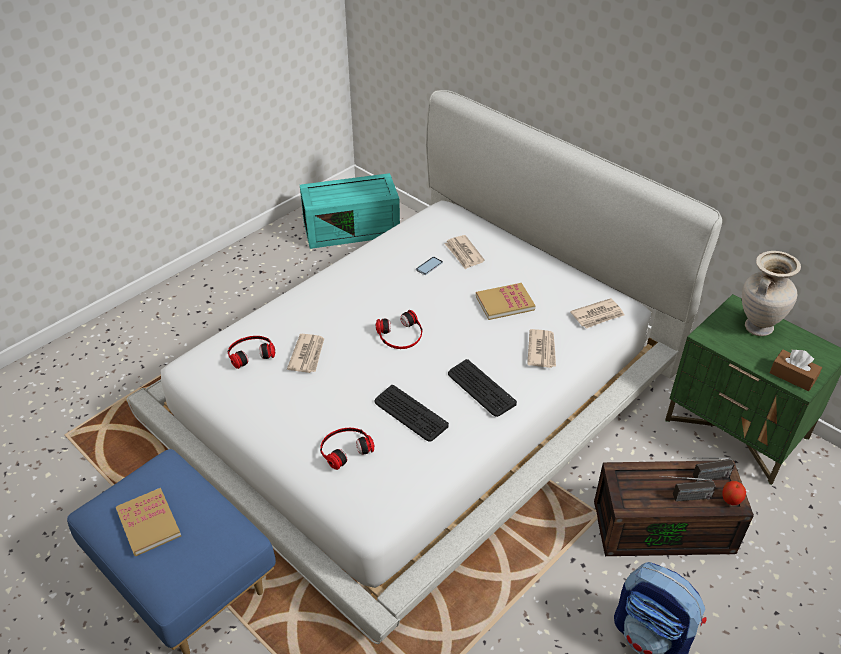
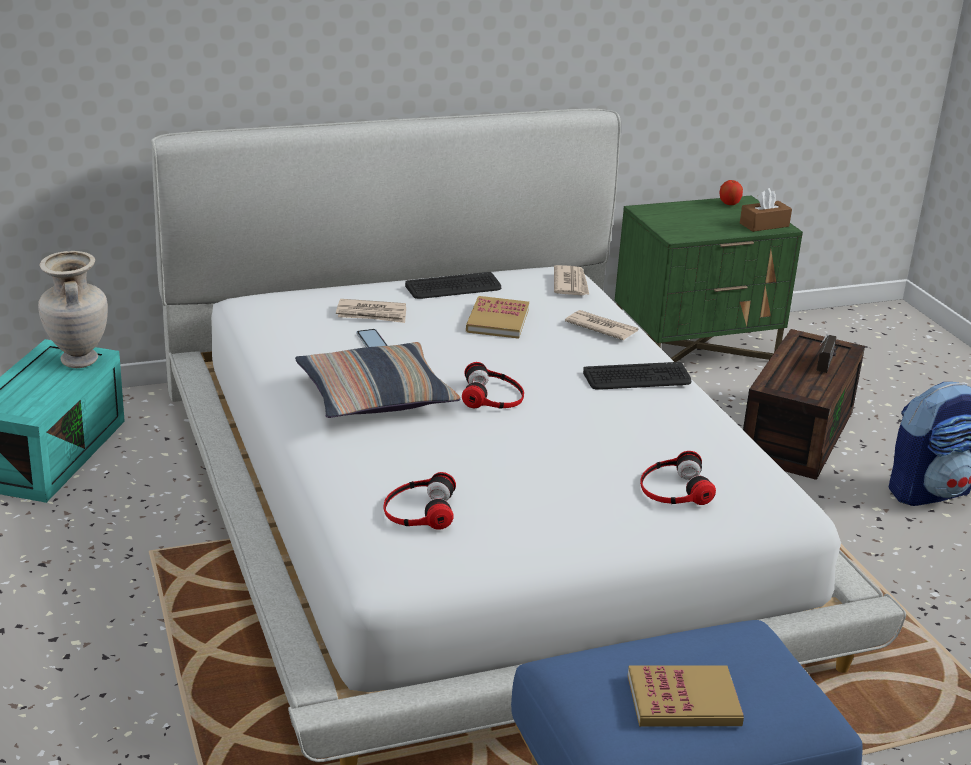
camera: 65 degrees left, 15 degrees down
(307, 355) = (468, 468): newspaper -> none
(363, 292) = (375, 396): none -> pillow
(410, 414) = (645, 430): keyboard -> keyboard (453, 287)
(702, 478) = (804, 350): radio -> none
(731, 500) = (840, 348): apple -> apple (729, 204)
(757, 327) = (684, 214): beige vase -> beige vase (77, 361)

